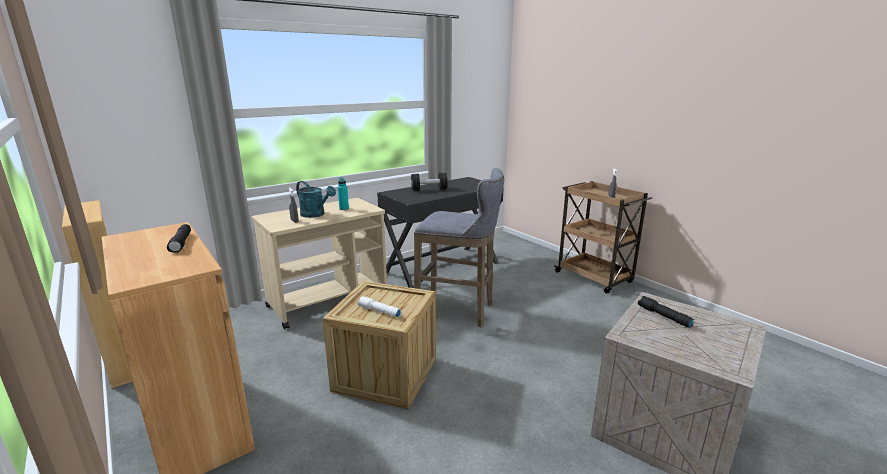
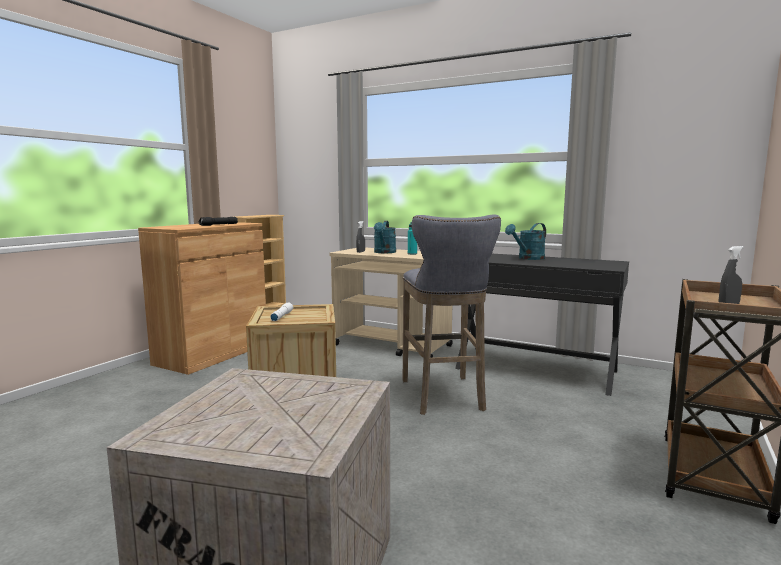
camera: 65 degrees right, 10 degrees down
(429, 189) = (528, 258): black dumbbell -> turquoise watering can
(663, 316) = (309, 394): black flashlight -> none

